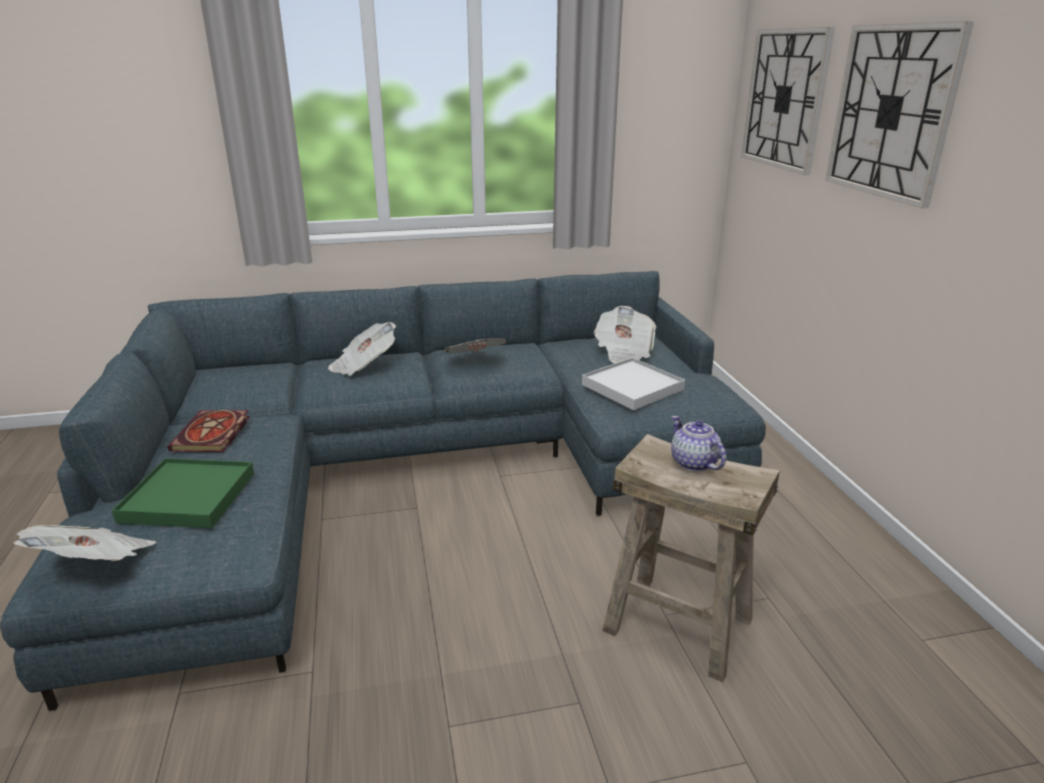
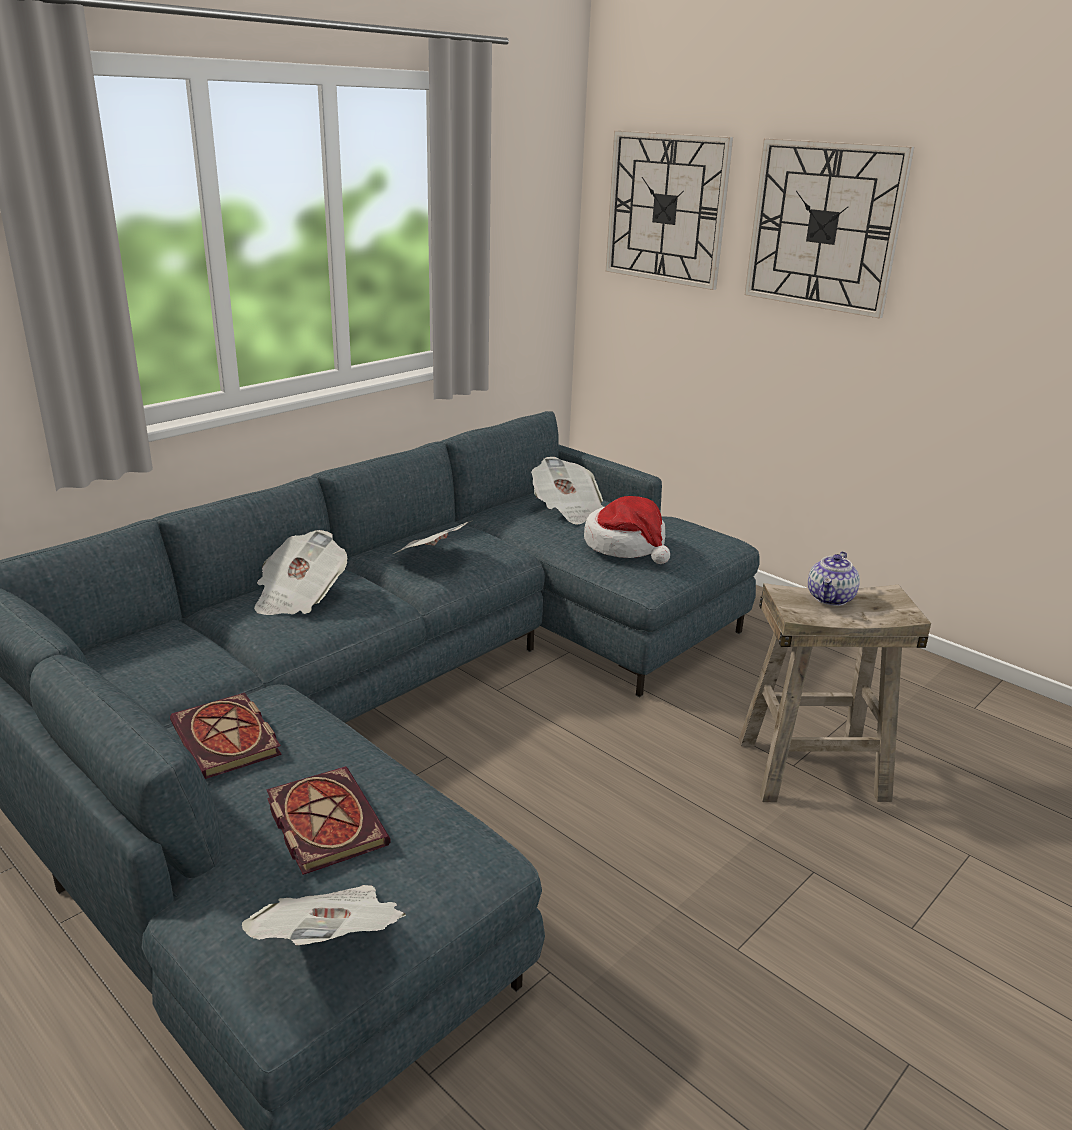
camera: 35 degrees left, 0 degrees up
(188, 497) = (322, 821): green tray -> book
(632, 387) = (626, 545): white tray -> hat
(693, 463) = (831, 598): teapot -> teapot turned 90 degrees counterclockwise

